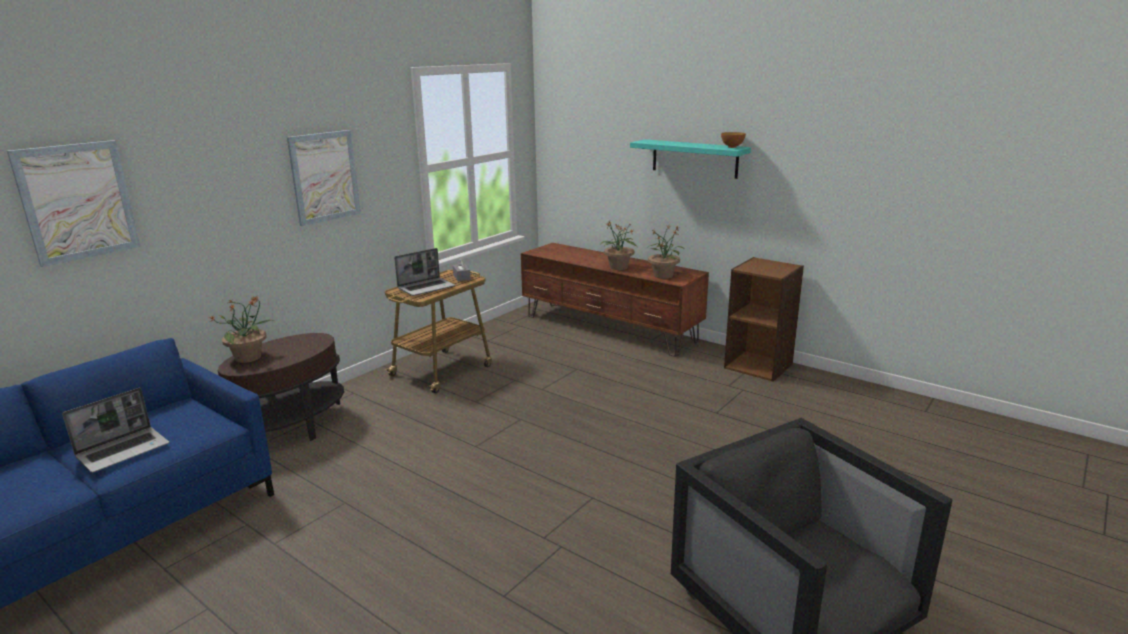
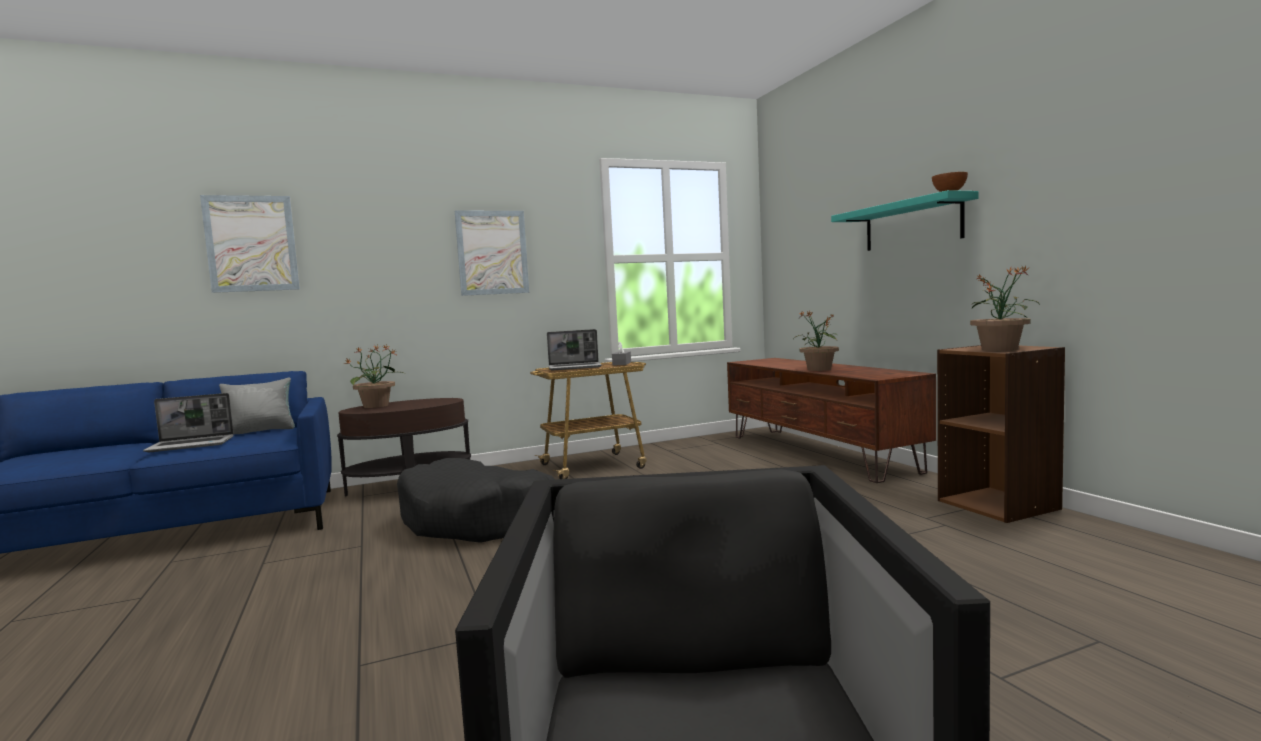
camera: 30 degrees right, 15 degrees down
(163, 414) = (261, 431): none -> grey pillow
(417, 452) = (479, 520): none -> black dog bed
(663, 275) = (866, 374): potted plant -> potted plant (1000, 349)

